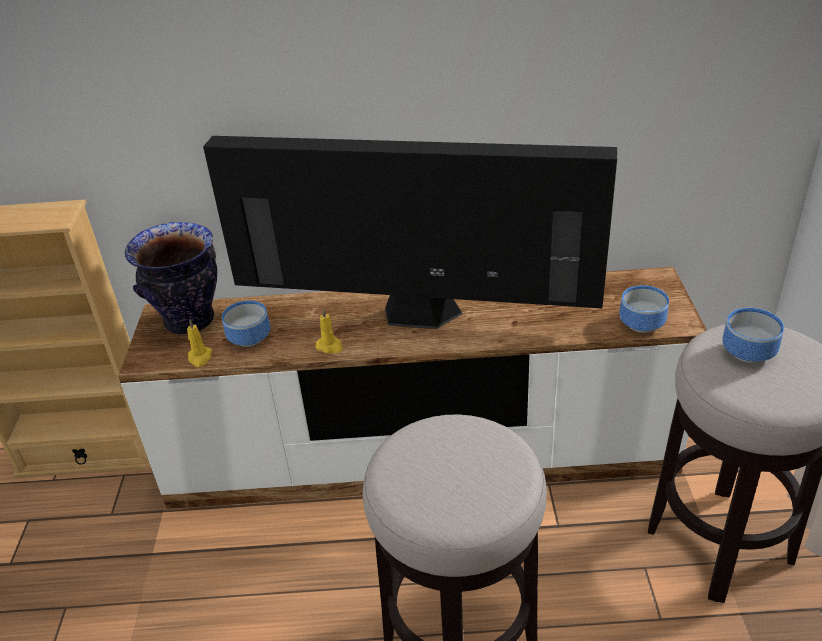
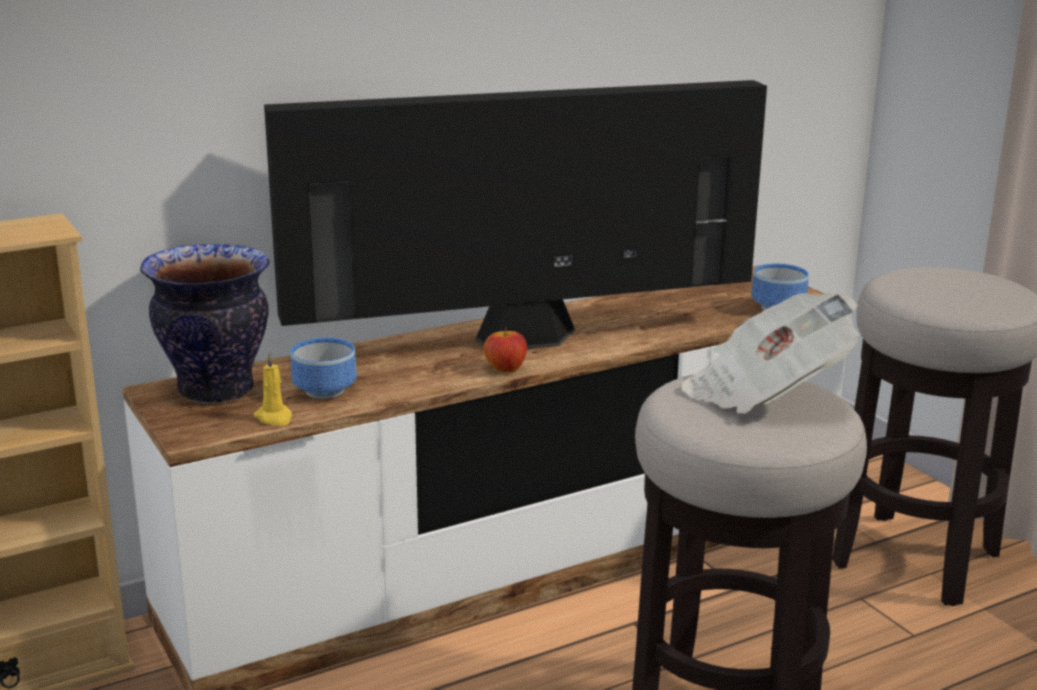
camera: 30 degrees left, 15 degrees down
(330, 346) = (444, 380): yellow candle -> none
(378, 346) = (505, 369): none -> apple
(474, 458) = (765, 392): none -> newspaper
(748, 351) = (930, 282): bowl -> none

